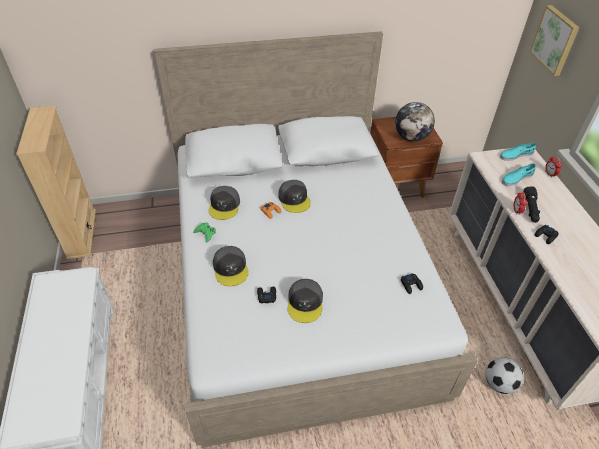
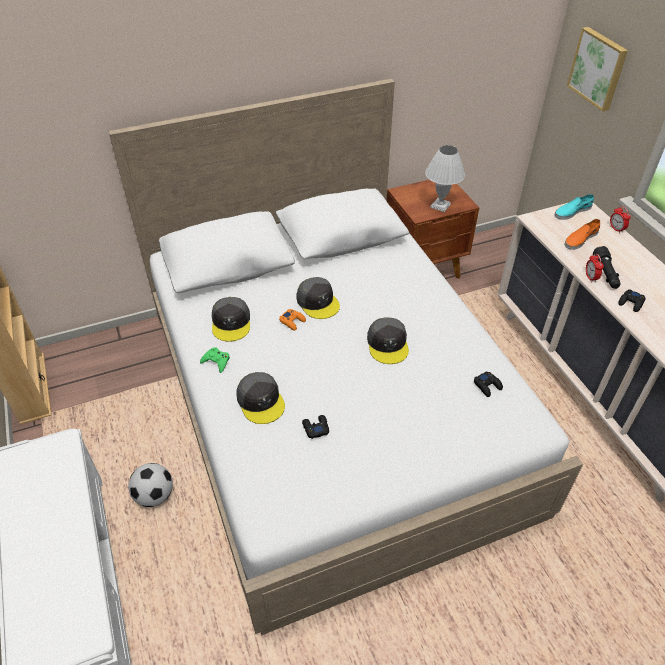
camera: 10 degrees left, 0 degrees up
(305, 303) = (366, 429): grey cap -> grey cap (388, 344)
(411, 137) = (440, 206): globe -> white table lamp
(499, 383) = (599, 487): football -> football (154, 495)
(516, 178) = (580, 239): turquoise shoe -> orange shoe

